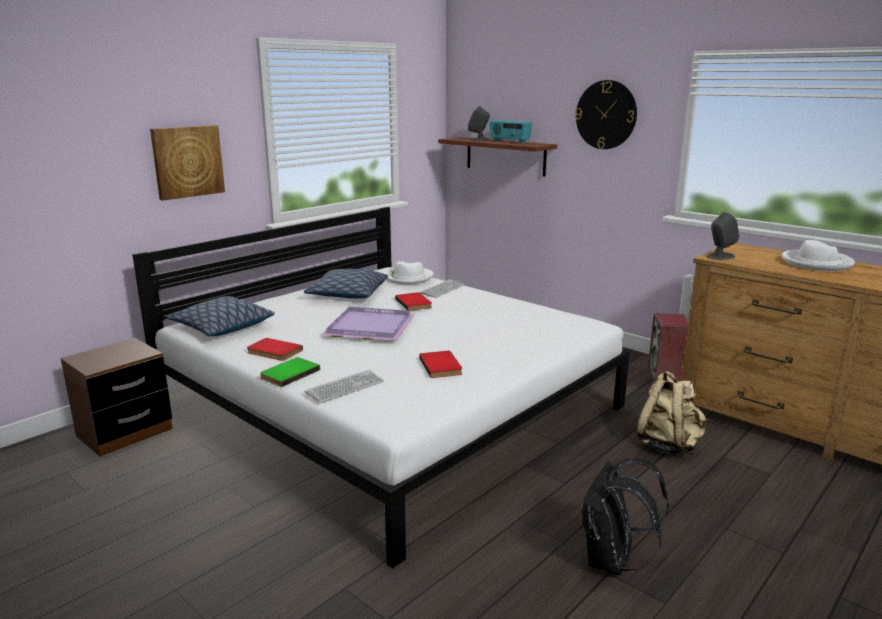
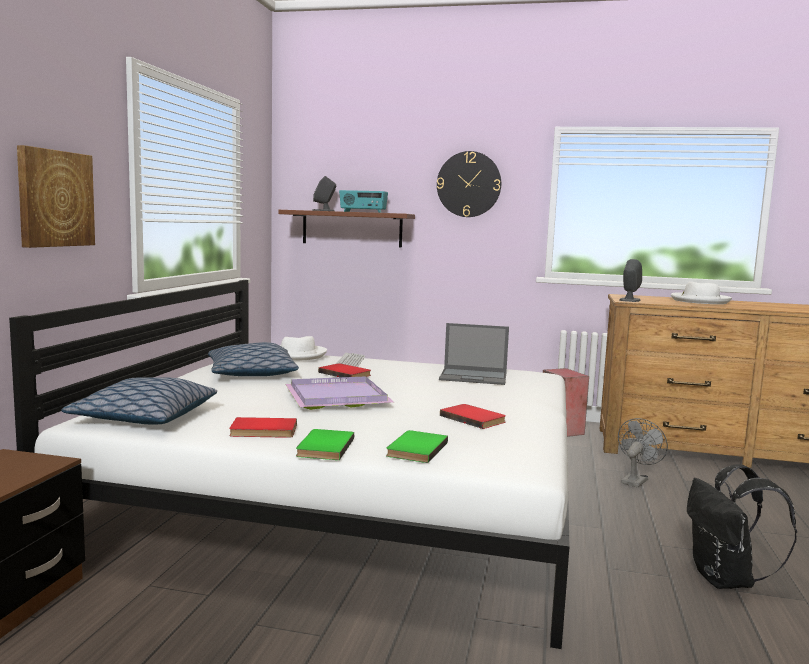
camera: 30 degrees left, 10 degrees down
(345, 387) = (415, 449): keyboard -> green book
(521, 320) = (474, 377): none -> laptop
(668, 445) = (636, 480): beige backpack -> grey fan

